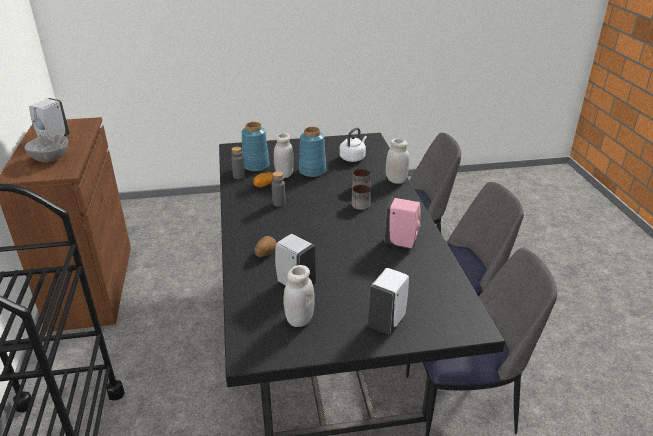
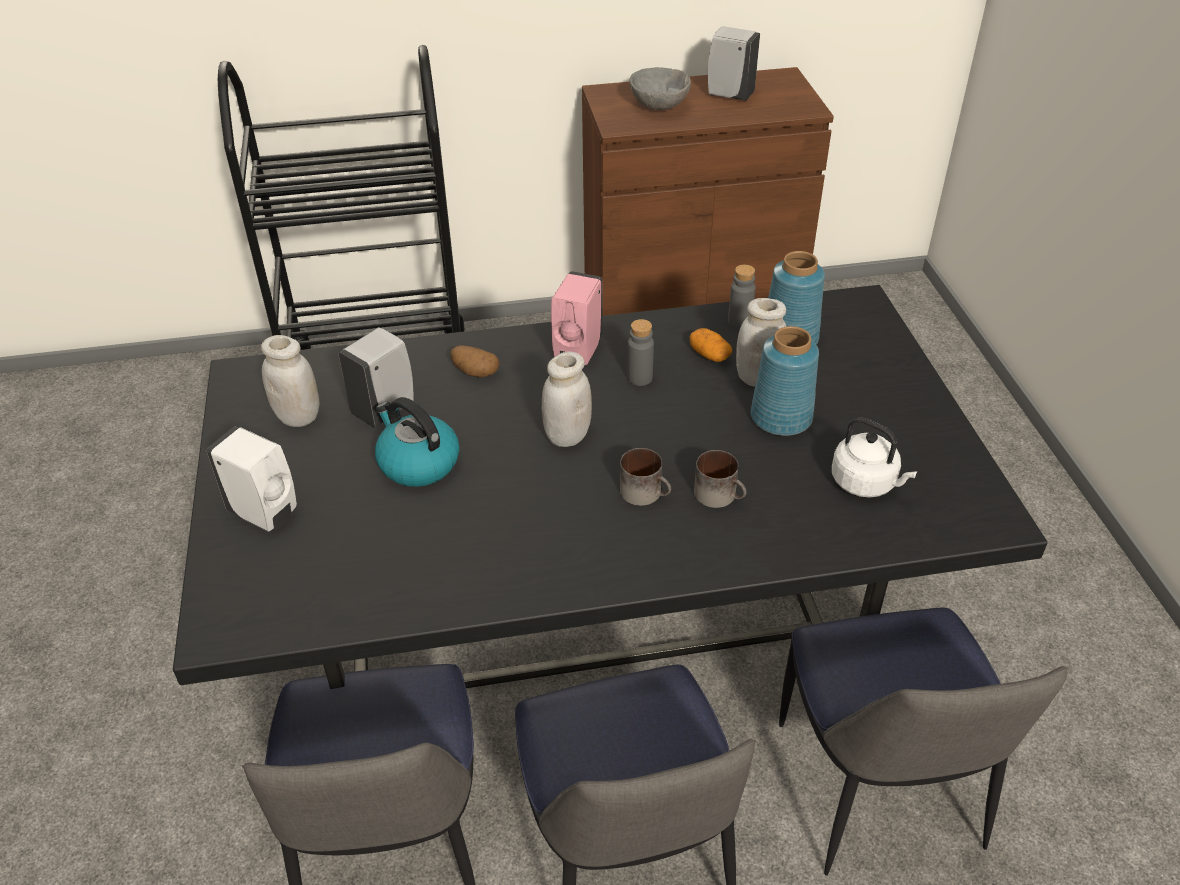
camera: 90 degrees right, 10 degrees up
(342, 269) = (417, 463): none -> kettle
(396, 180) = (761, 556): white jar -> white jar (567, 436)
(402, 243) = (490, 549): pink soap dispenser -> pink soap dispenser (577, 353)

